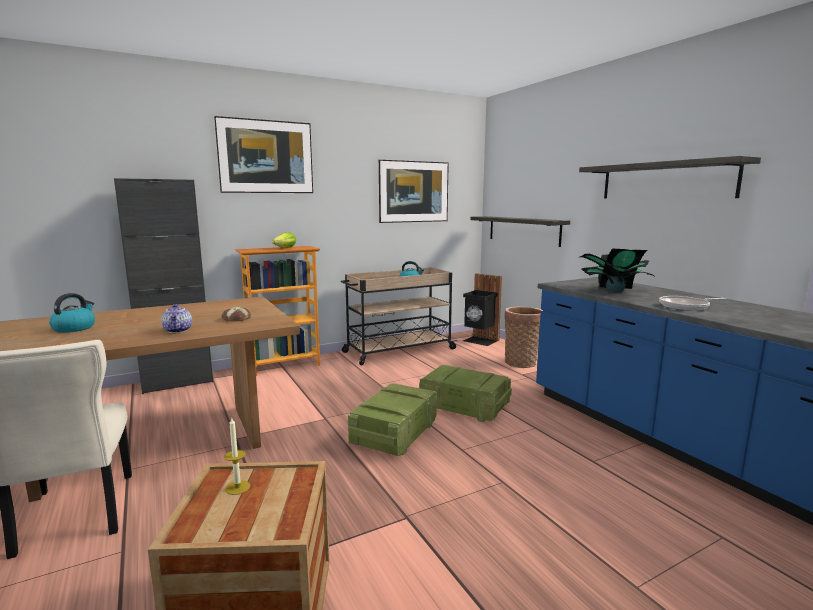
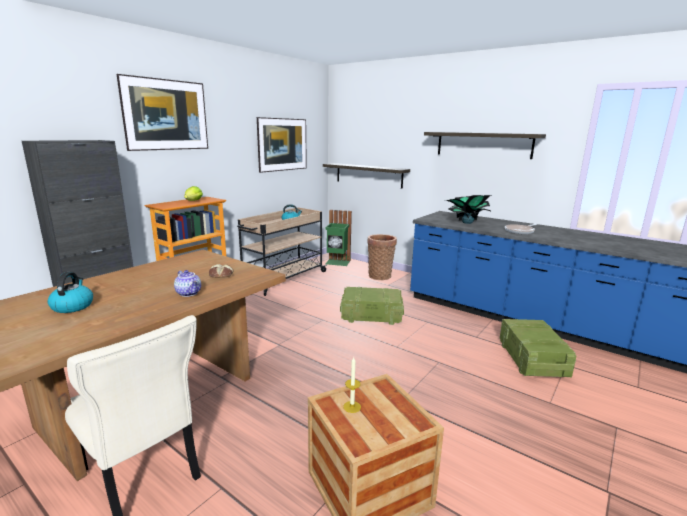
camera: 25 degrees left, 5 degrees up
(395, 433) = (342, 345): crate -> crate (531, 359)
(480, 341) = (337, 262): black trash can -> green trash can

